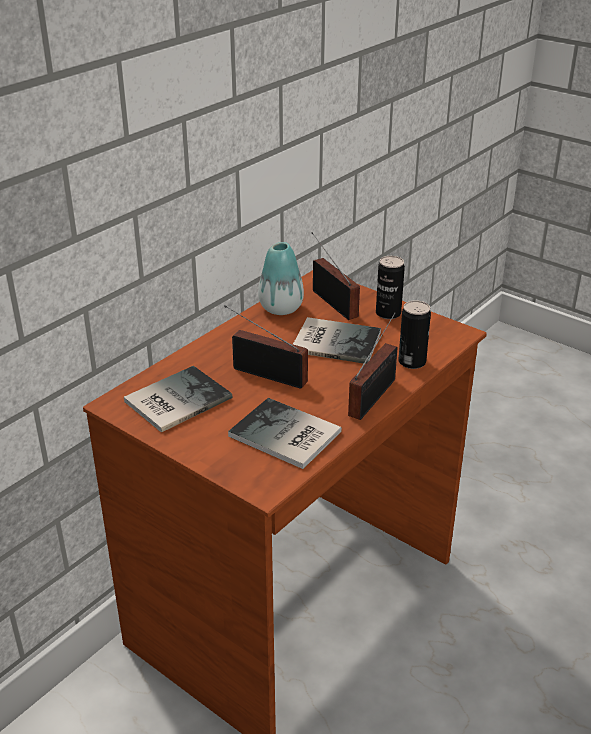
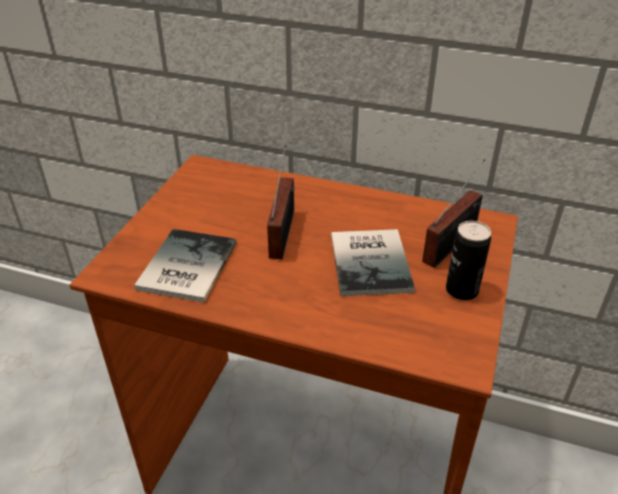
camera: 70 degrees right, 5 degrees up
(174, 400) = (217, 192): book -> none
(281, 308) = (410, 211): vase -> none
(375, 395) = (281, 314): radio -> none
(412, 362) = (366, 331): can -> none

